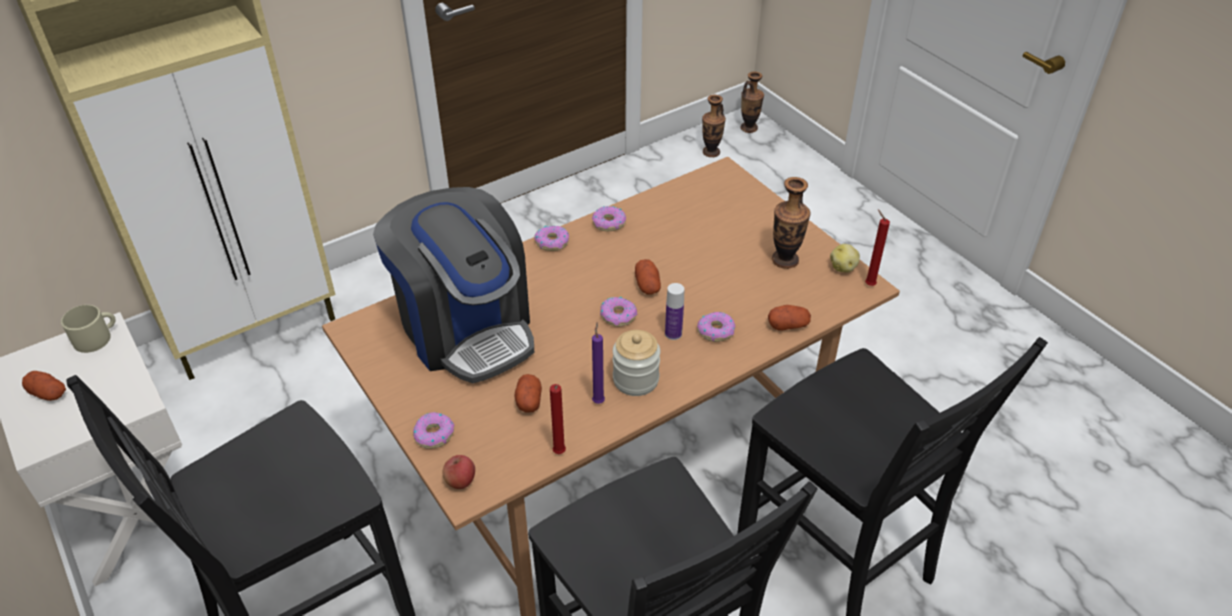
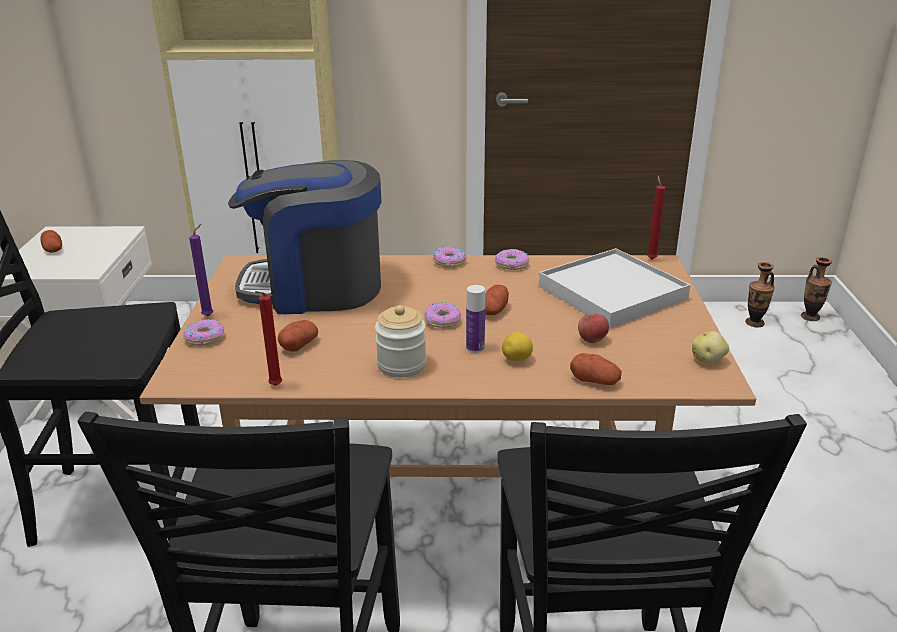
camera: 35 degrees right, 15 degrees down
(97, 337) = (114, 233): beige mug -> none
(460, 481) = (181, 372): apple -> apple (592, 340)
(465, 328) = (315, 288): coffee machine -> coffee machine turned 90 degrees clockwise
(598, 400) = (352, 366): purple candle -> purple candle (209, 315)
(715, 331) = (517, 359): donut -> lemon
(718, 223) = (612, 292): none -> white tray
(785, 260) = (649, 335): vase -> none
(868, 284) = (722, 381): red candle -> red candle (651, 258)

